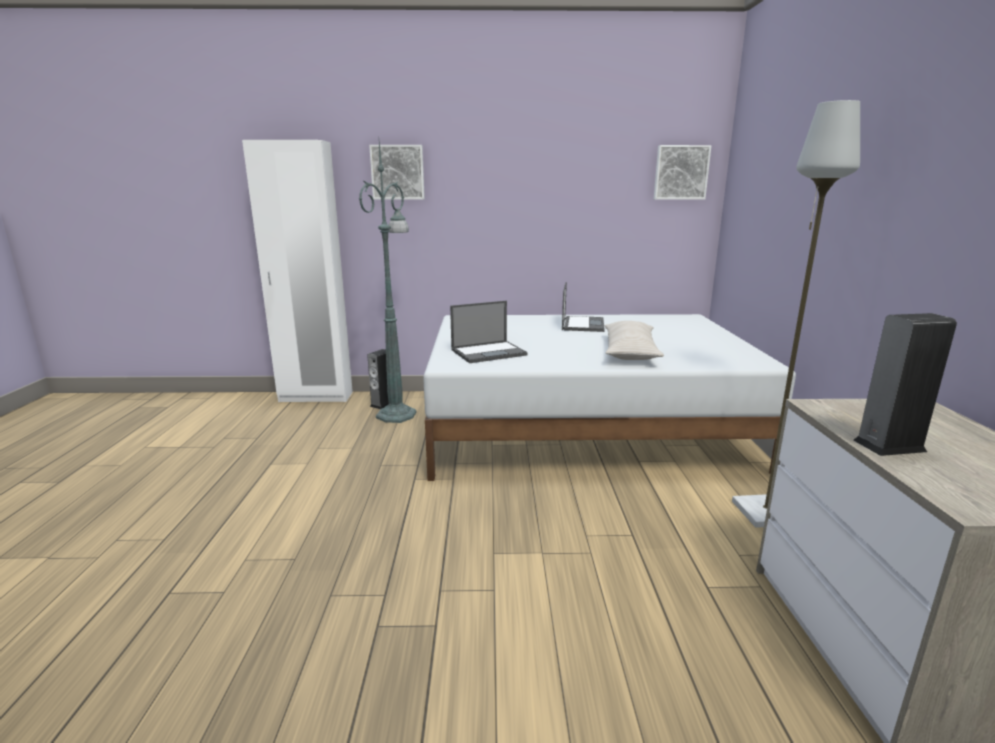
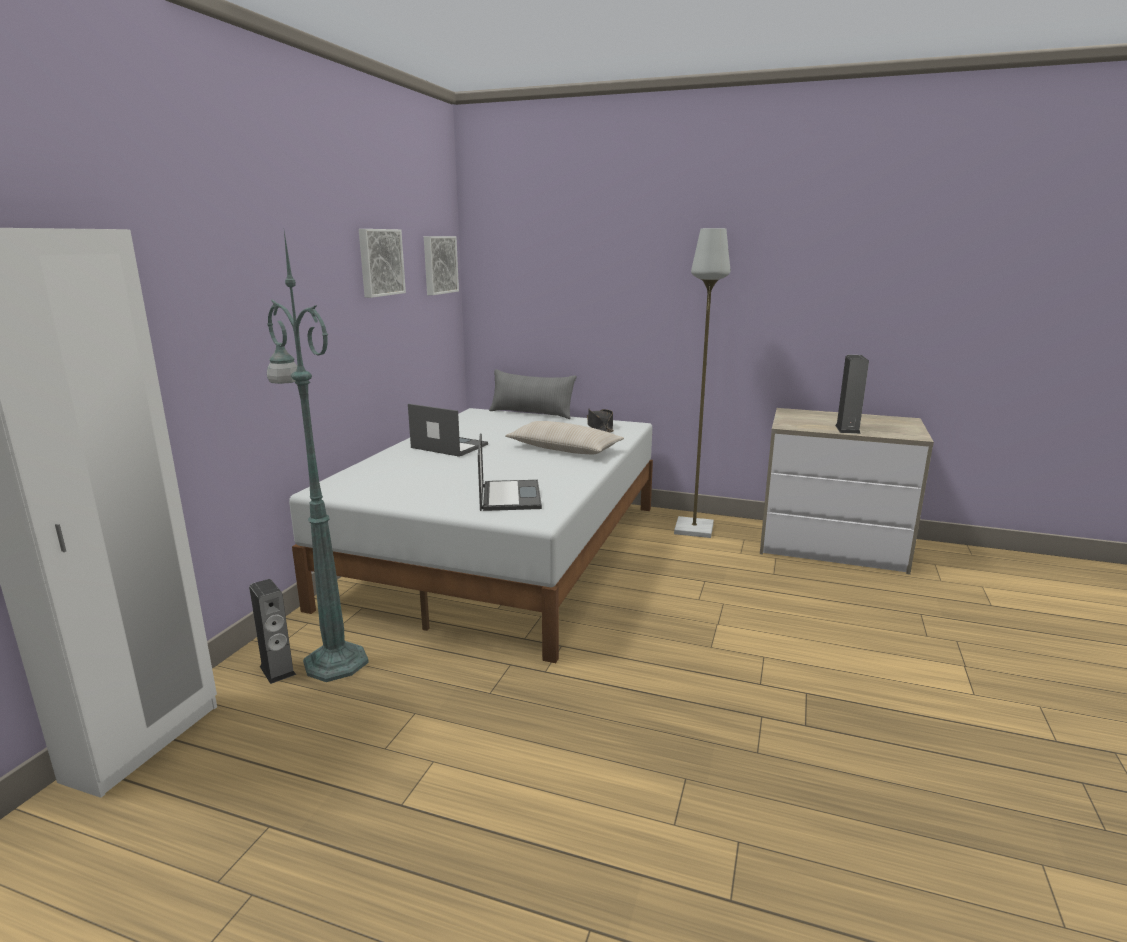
camera: 70 degrees left, 0 degrees up
(398, 172) = (195, 282): picture -> picture (380, 262)
(723, 330) = (531, 413): none -> grey pillow
(726, 354) = (600, 427): none -> black hat

